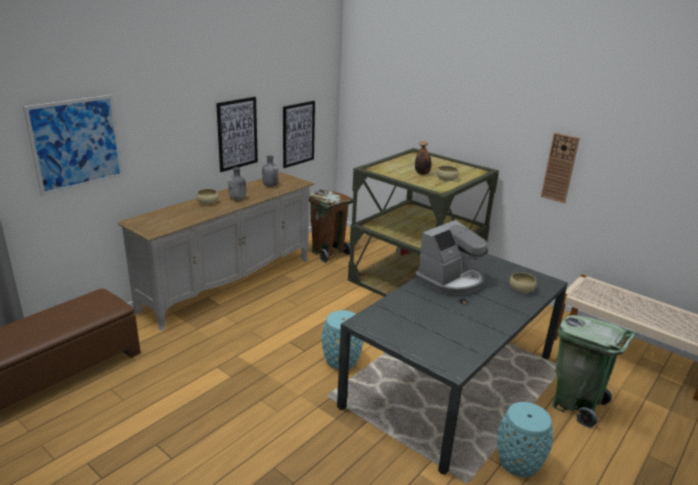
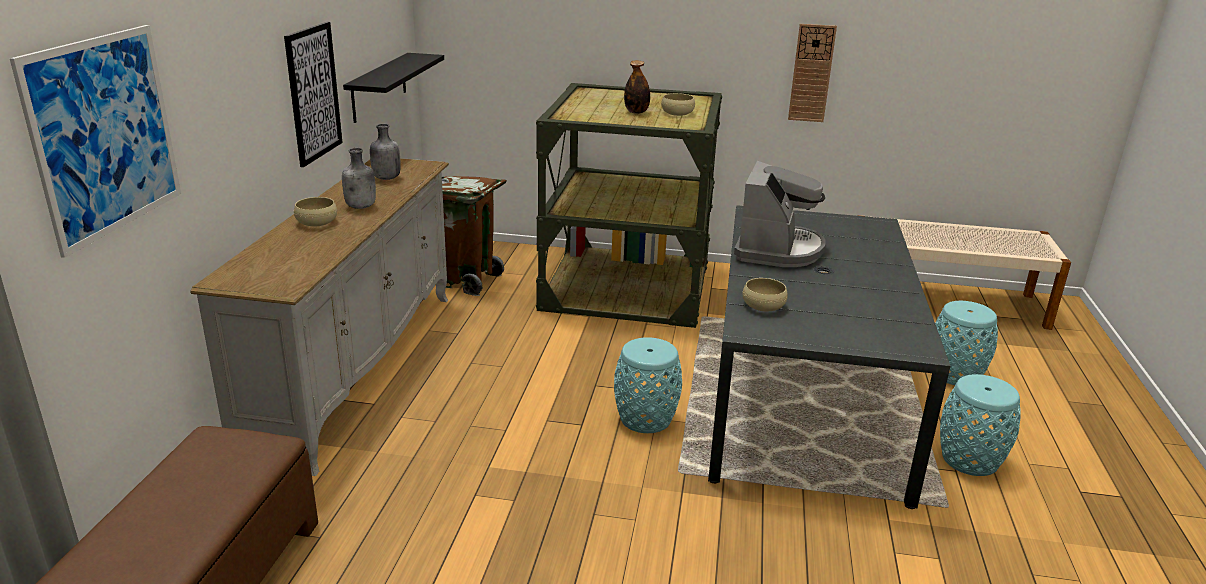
camera: 30 degrees left, 0 degrees up
(298, 134) = (379, 87): picture -> black shelf
(521, 289) = (863, 239): beige bowl -> beige bowl (763, 306)
(576, 405) = (955, 375): green trash can -> turquoise stool

